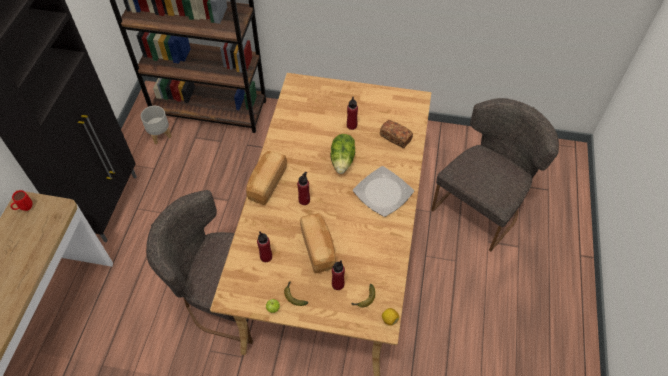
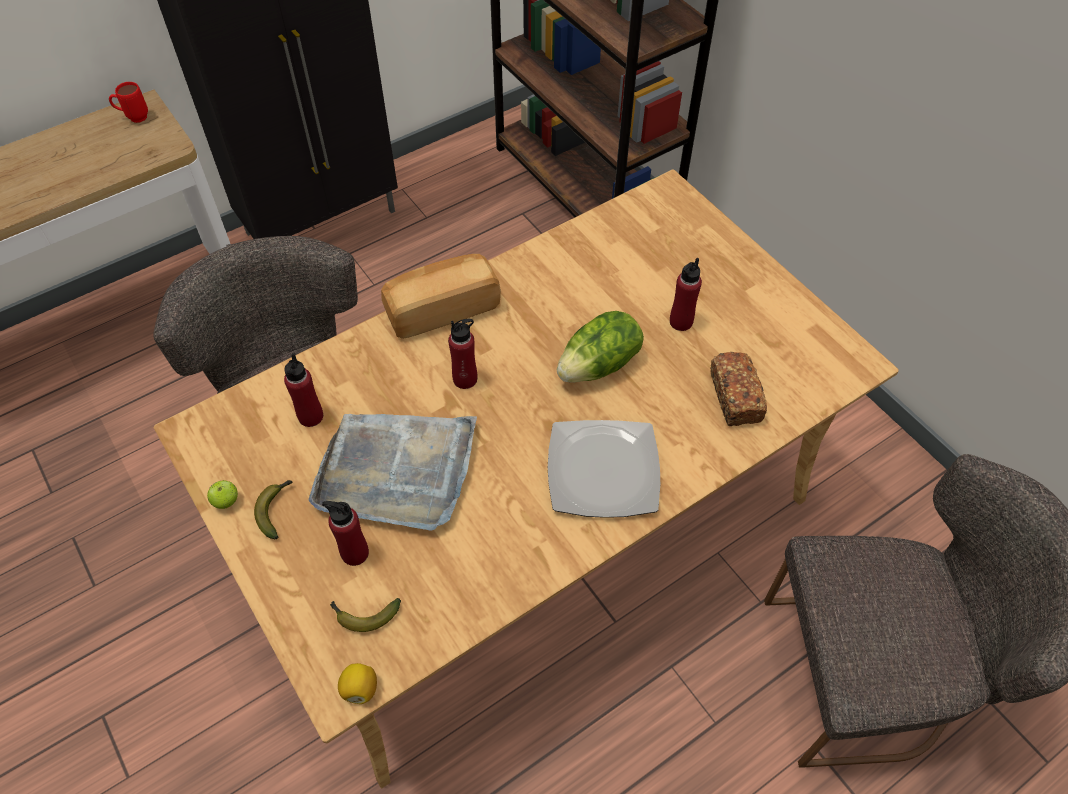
camera: 45 degrees right, 0 degrees up
(160, 135) = (481, 178): grey planter -> none
(319, 248) = (397, 471): bread -> grey tray

